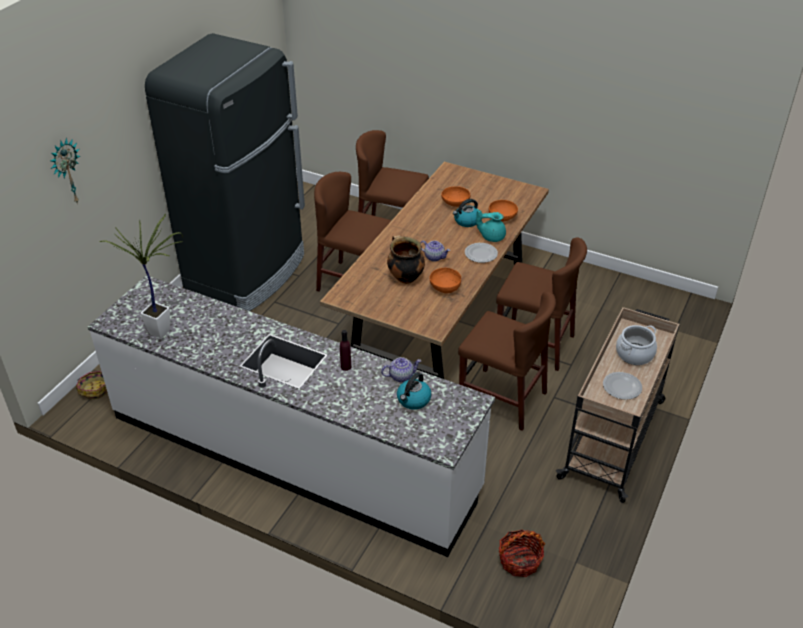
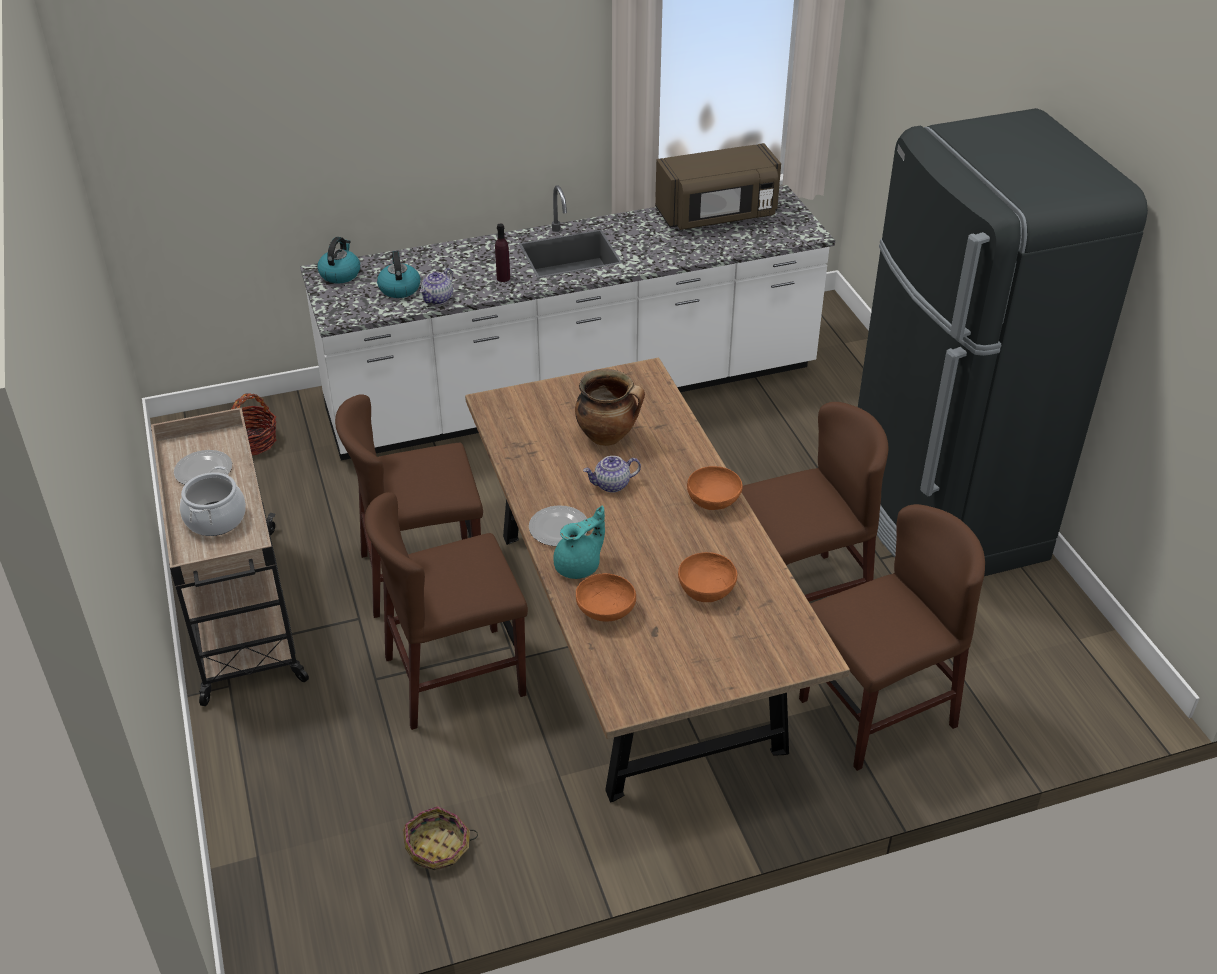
camera: 135 degrees right, 0 degrees up
(66, 172) = (935, 90): wall clock -> none
(95, 389) = (836, 326): basket -> basket (438, 848)
(164, 331) = (717, 215): potted plant -> brown microwave
(444, 287) = (543, 453): orange bowl -> orange bowl (714, 501)
(466, 221) = (647, 569): kettle -> kettle (340, 274)

